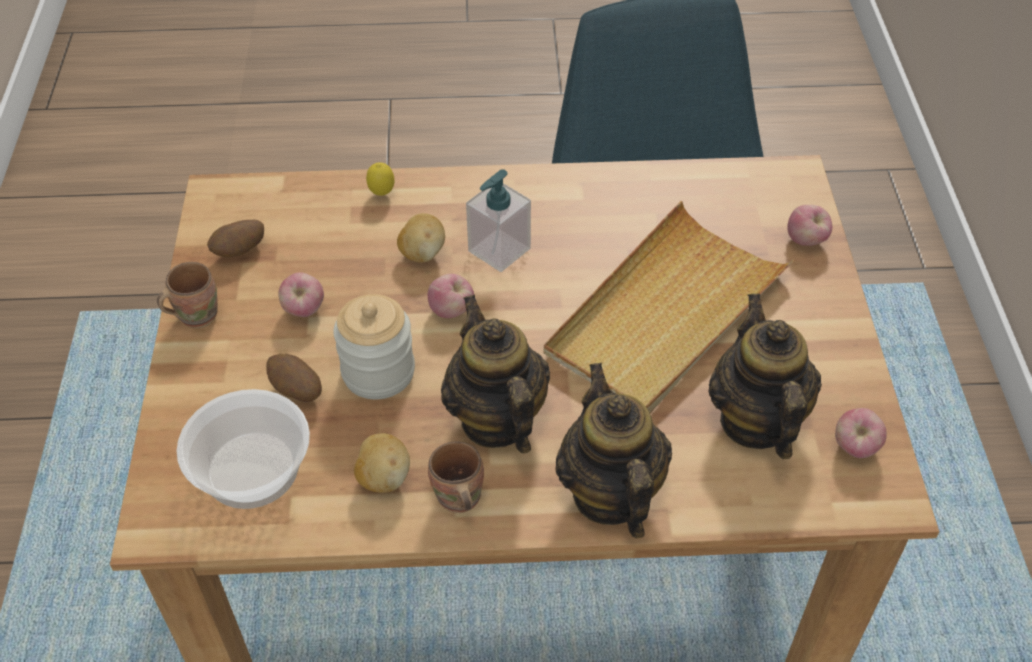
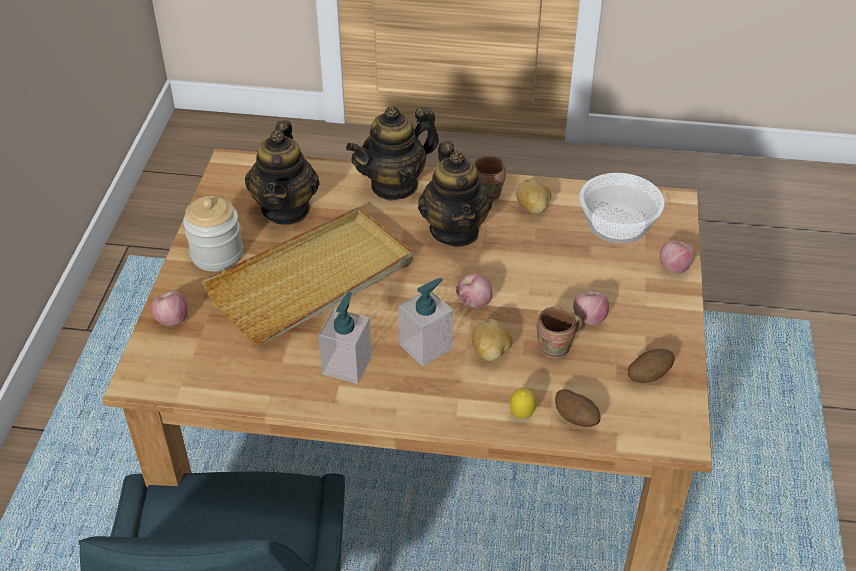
camera: 170 degrees left, 5 degrees down
(195, 315) = (676, 327): brown mug -> brown mug (557, 349)
(296, 391) = (591, 264): potato -> potato (576, 419)
(378, 372) = (533, 268): jar -> jar (217, 254)
(582, 218) = (347, 365): none -> soap dispenser
(609, 493) = (395, 185): teapot -> teapot turned 60 degrees clockwise
(855, 448) = (233, 188): apple -> apple (674, 268)

